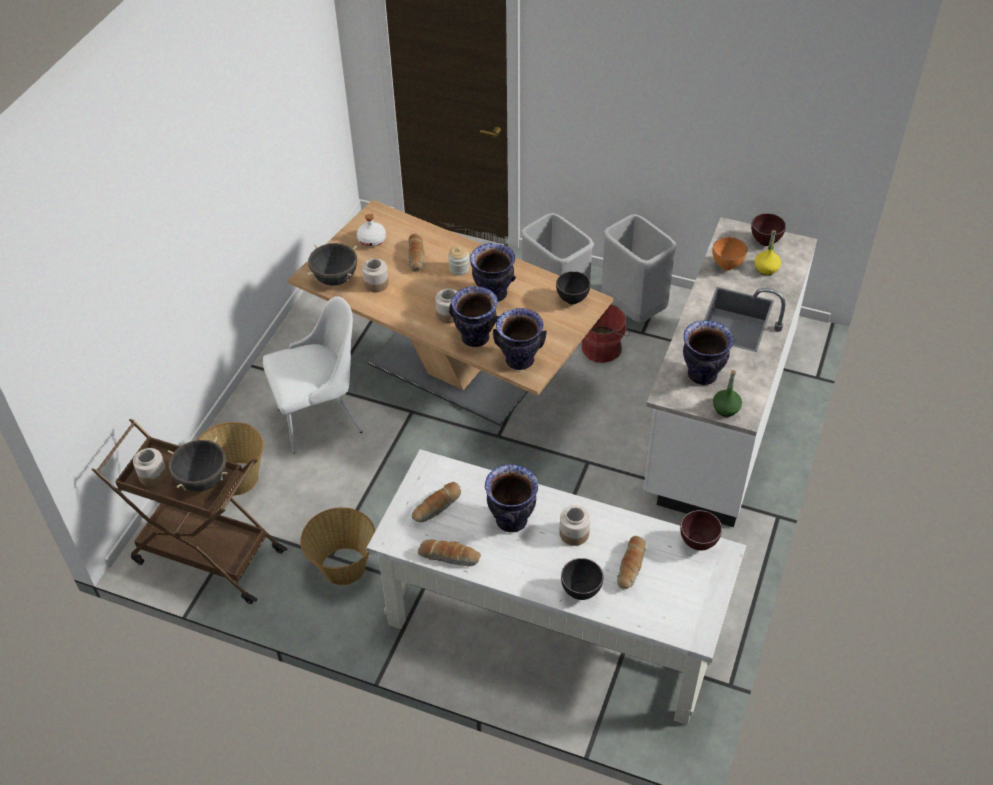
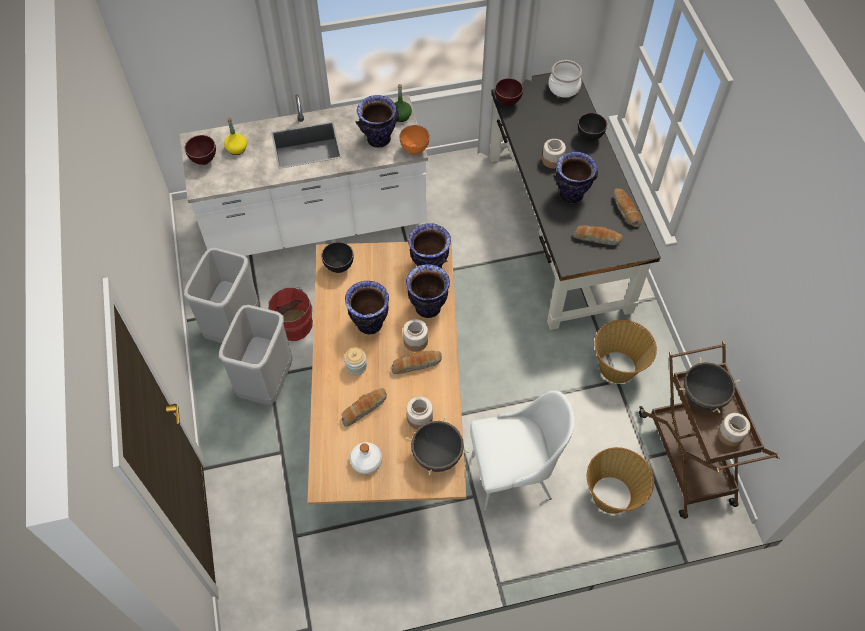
camera: 125 degrees left, 10 degrees up
(320, 420) = (512, 476): white chair -> white chair turned 135 degrees clockwise
(551, 625) = (558, 230): white desk -> black desk
(631, 567) = (551, 124): bread -> bread (416, 364)
(684, 619) = (564, 88): none -> cooking pot
(726, 266) = (249, 172): orange bowl -> orange bowl (414, 151)

